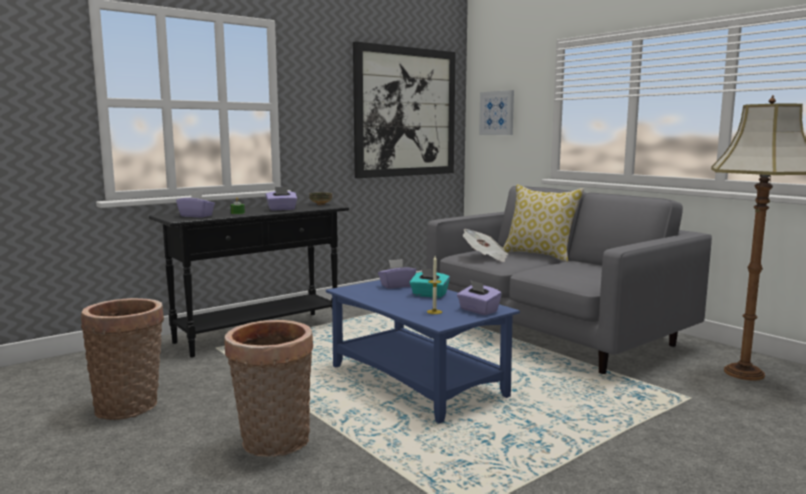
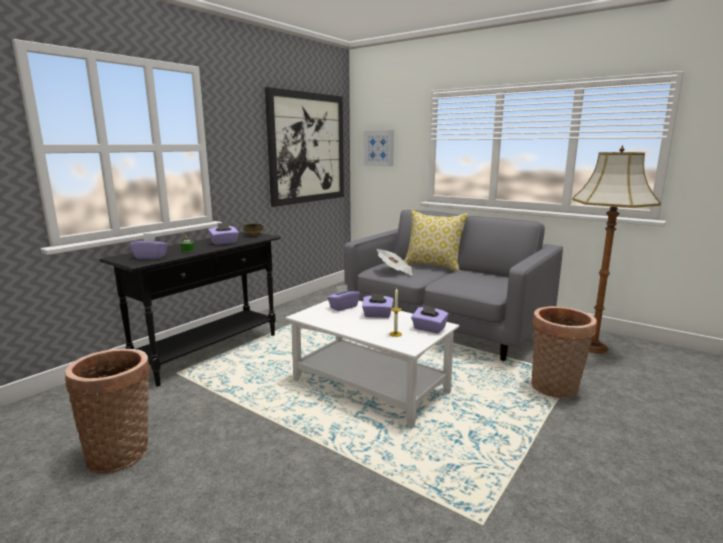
camera: 15 degrees left, 5 degrees up
(273, 444) = (283, 474): basket -> basket (555, 389)
(418, 382) = (371, 387): blue coffee table -> white coffee table
(429, 295) = (377, 315): turquoise tissue box -> purple tissue box

